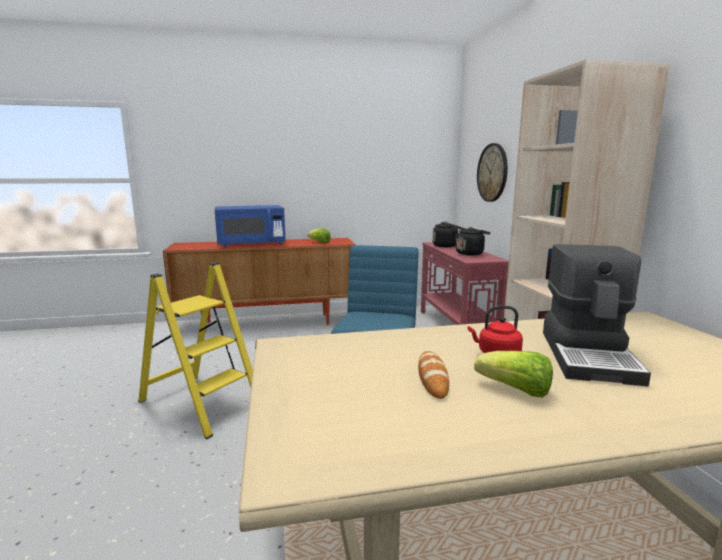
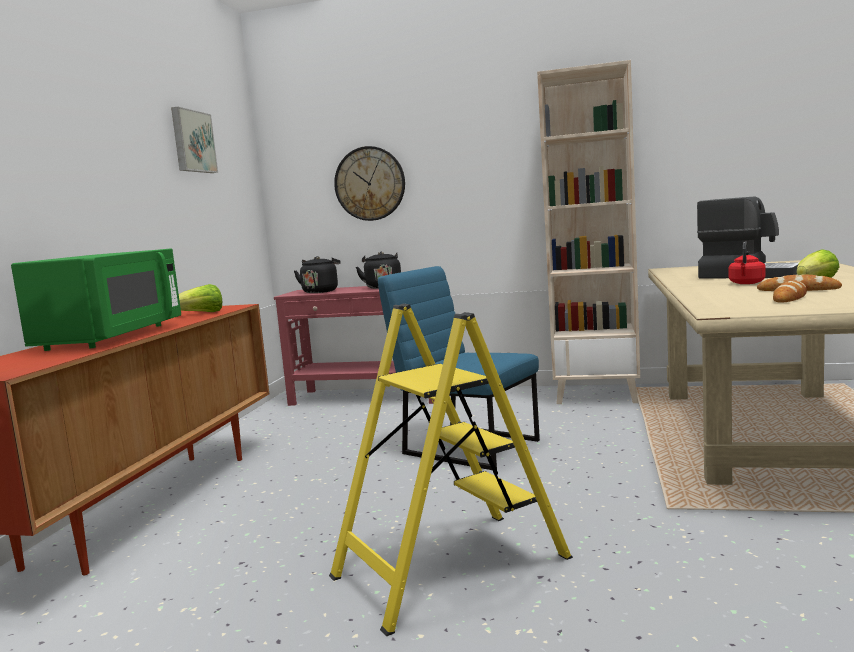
camera: 65 degrees left, 5 degrees down
(251, 244) = (111, 337): blue microwave -> green microwave
(365, 371) = (790, 297): none -> bread
(379, 143) = (192, 141): none -> picture

